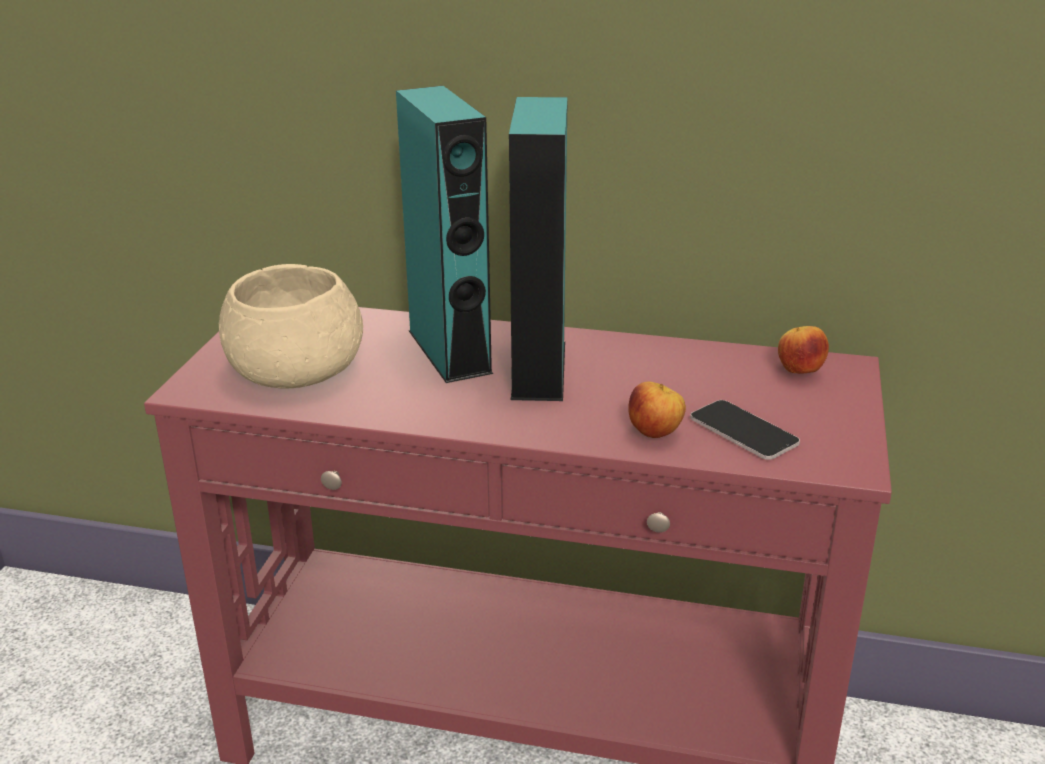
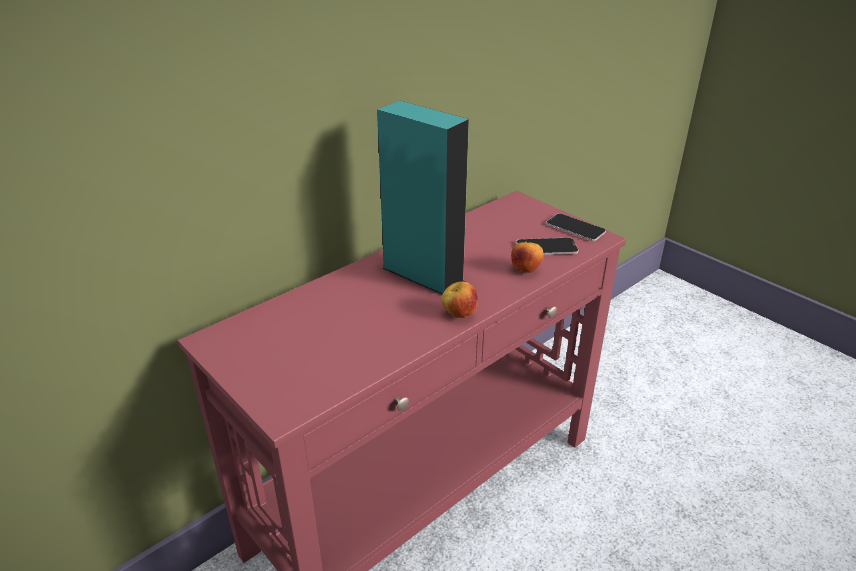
camera: 55 degrees left, 5 degrees up
(297, 371) = (317, 357): beige bowl -> none
(449, 351) = (365, 293): turquoise speaker -> none
(799, 372) = (510, 212): apple -> apple (459, 314)
(843, 437) = (575, 228): none -> phone

